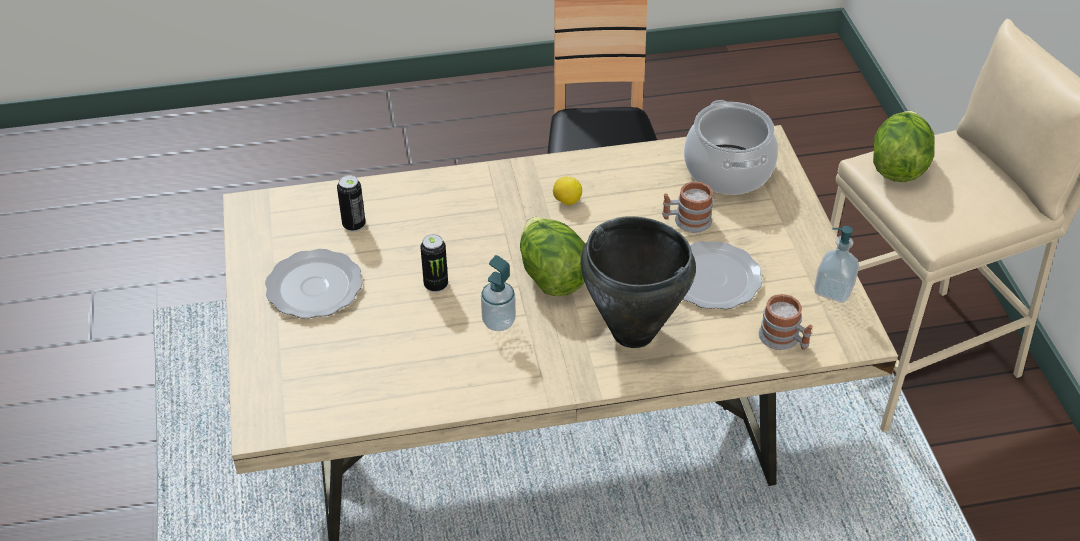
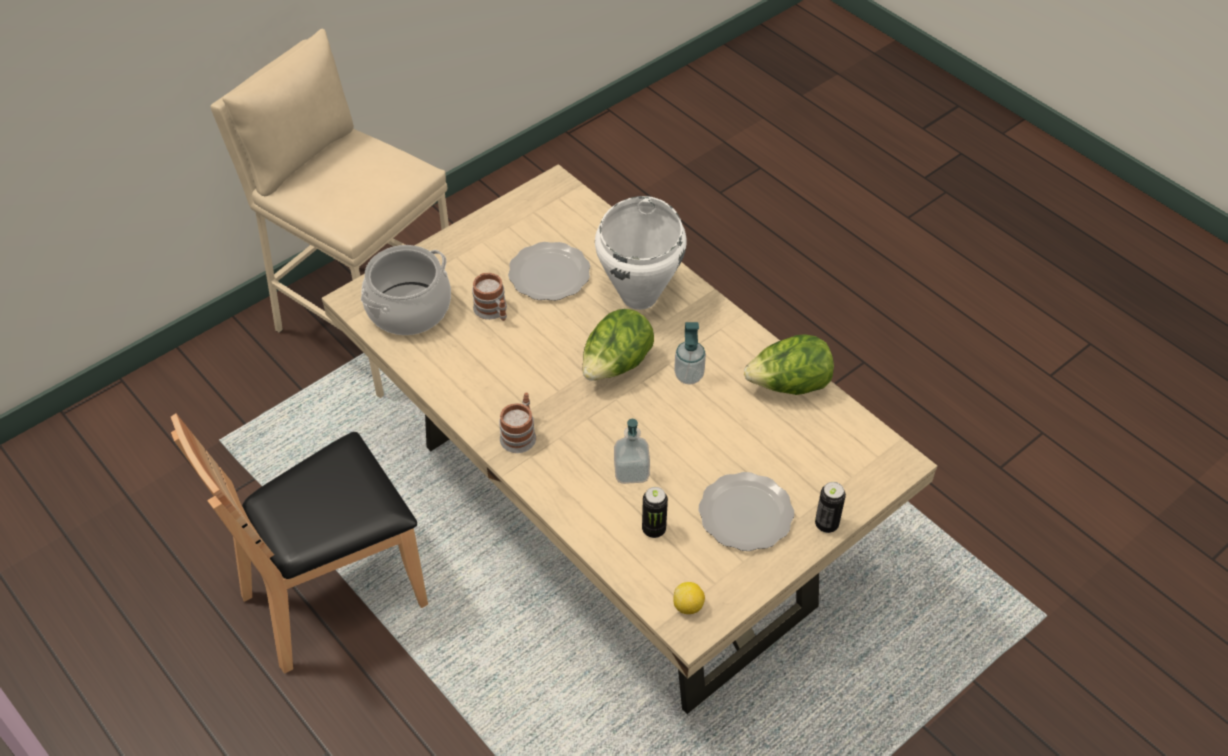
camera: 120 degrees left, 5 degrees up
(436, 285) = (680, 433): can -> can (826, 524)
(567, 201) = (519, 395): lemon -> lemon (688, 606)
(633, 333) = (640, 296): black cooking pot -> white cooking pot
(784, 340) = (586, 219): mug -> mug (520, 434)
(833, 290) = (515, 209): soap dispenser -> soap dispenser (631, 472)
(898, 166) = (345, 209): lettuce -> lettuce (789, 386)

